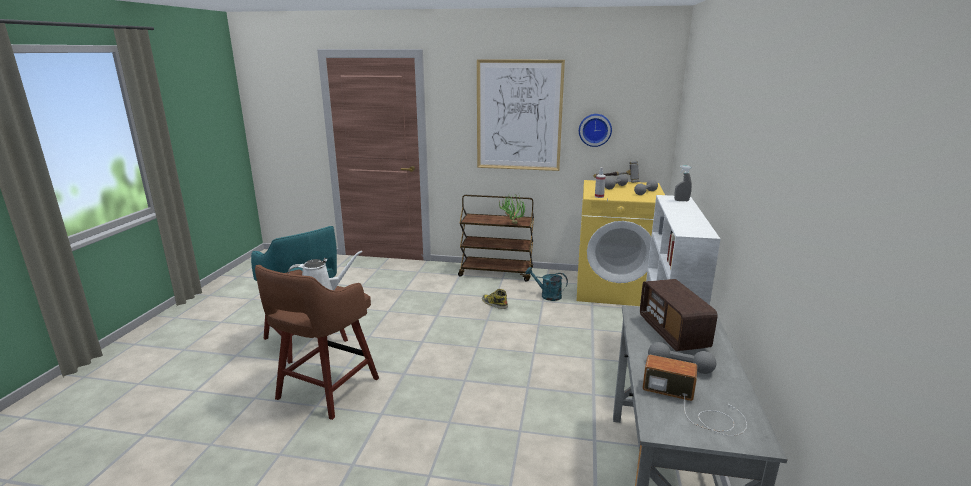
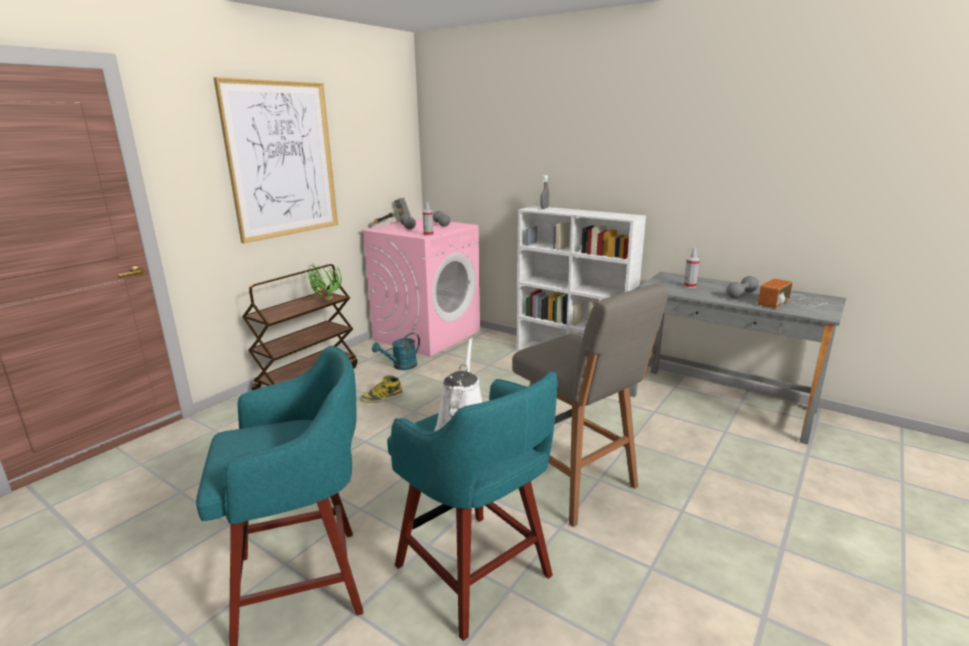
camera: 65 degrees left, 0 degrees up
(326, 390) = (475, 574): brown stool -> turquoise stool
(434, 412) = (577, 486): none -> grey stool
(595, 130) = (360, 169): wall clock -> none
(614, 289) = (427, 335): yellow washing machine -> pink washing machine
(673, 333) = (689, 286): radio -> spray bottle

